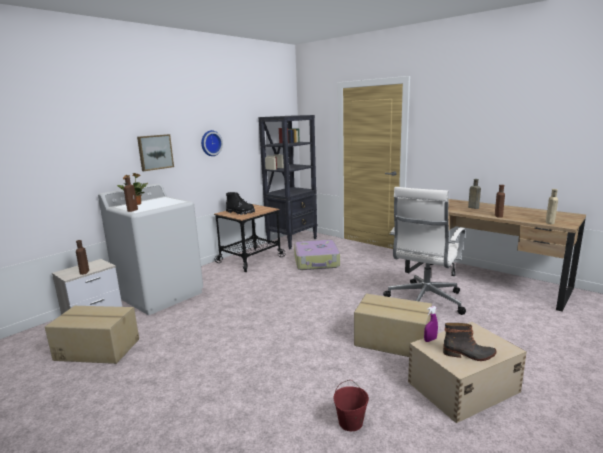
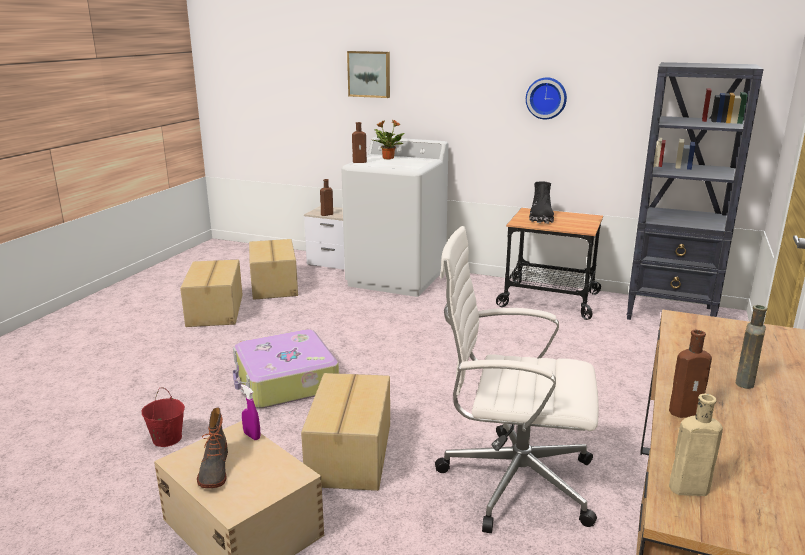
camera: 70 degrees right, 5 degrees up
(115, 388) = (216, 310): none -> cardboard box
(155, 152) = (453, 99): picture -> picture (369, 74)
(317, 262) = (595, 351): suitcase -> suitcase (285, 382)

